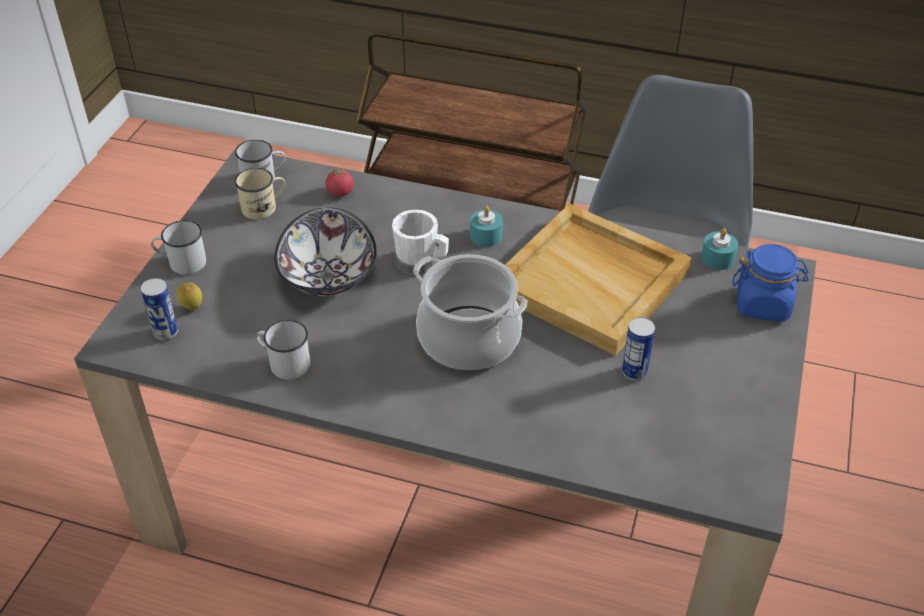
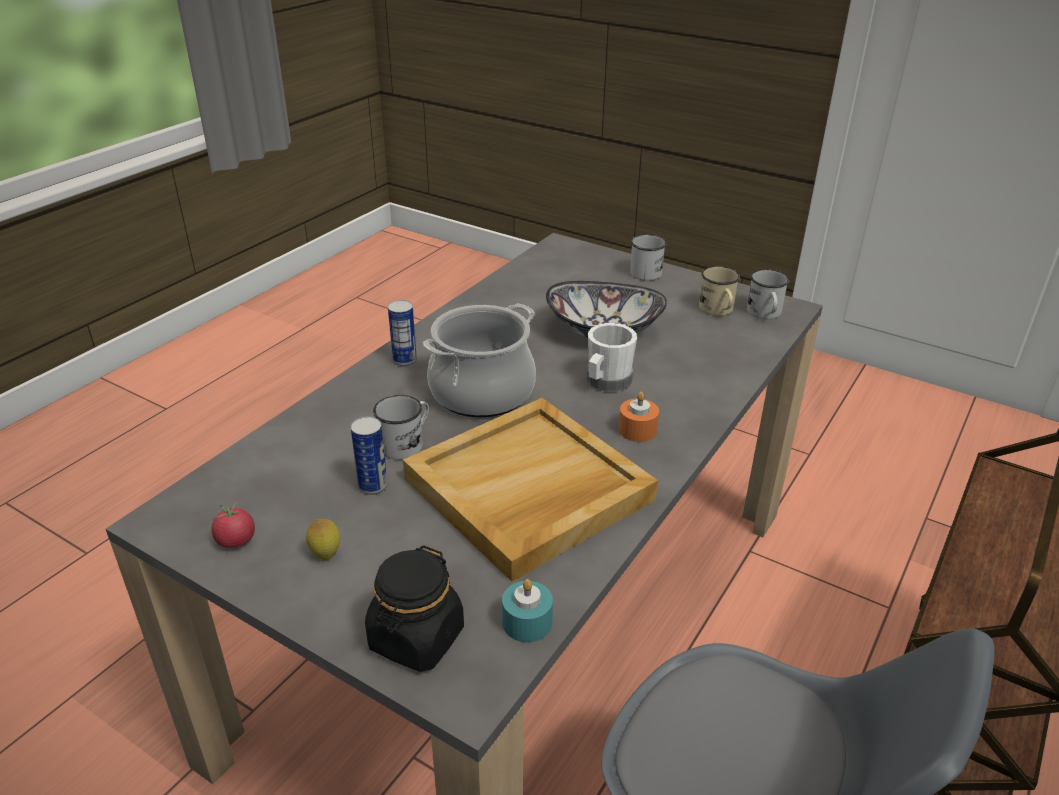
camera: 105 degrees right, 10 degrees down
(166, 333) = (563, 262): can -> can (404, 360)
(192, 308) = (587, 272): lemon -> lemon (326, 555)
(284, 363) = (503, 303): white mug -> white mug (406, 443)
(340, 192) = (736, 351): tomato -> tomato (236, 540)
(486, 236) = (637, 430): turquoise candle -> orange candle
(763, 304) = (416, 639): blue jar -> black jar

